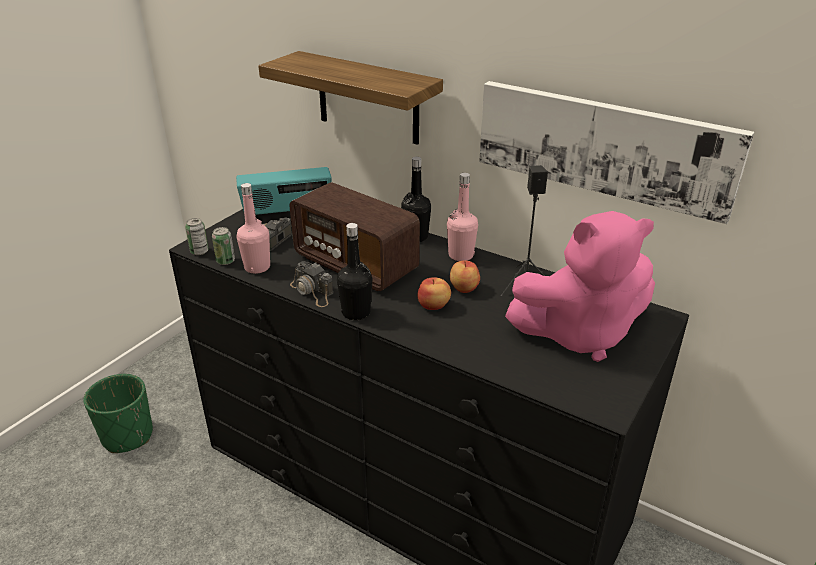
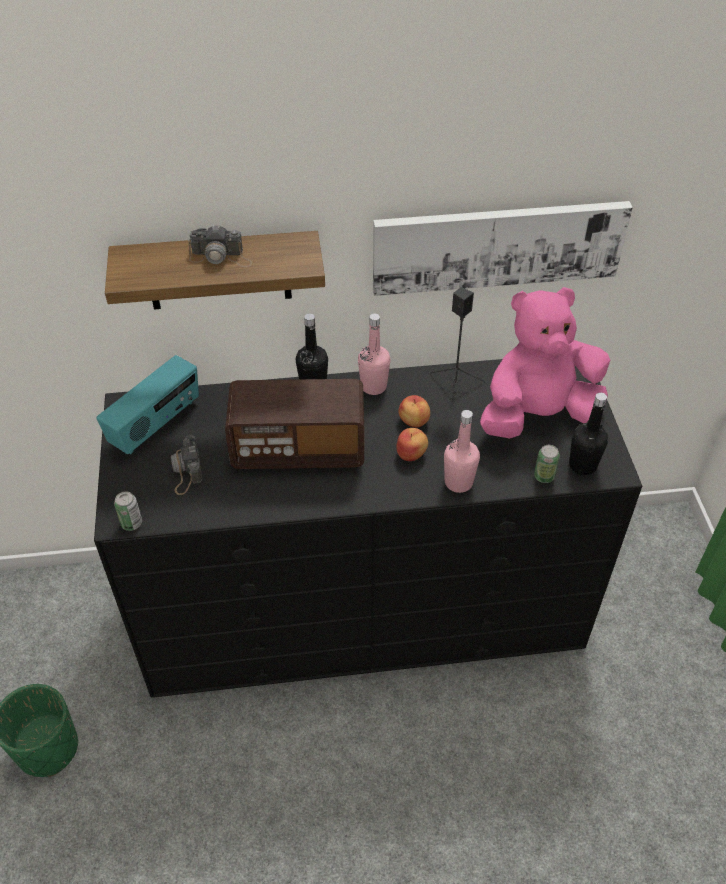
camera: 40 degrees left, 15 degrees up
(225, 261) = (174, 518): can -> can (544, 476)
(257, 267) = (214, 506): pink bottle -> pink bottle (458, 482)
(312, 291) = (297, 501): camera -> camera (221, 257)
(356, 313) = (360, 500): black bottle -> black bottle (582, 465)
(579, 333) = (537, 415): pink plush toy -> pink plush toy turned 150 degrees counterclockwise

